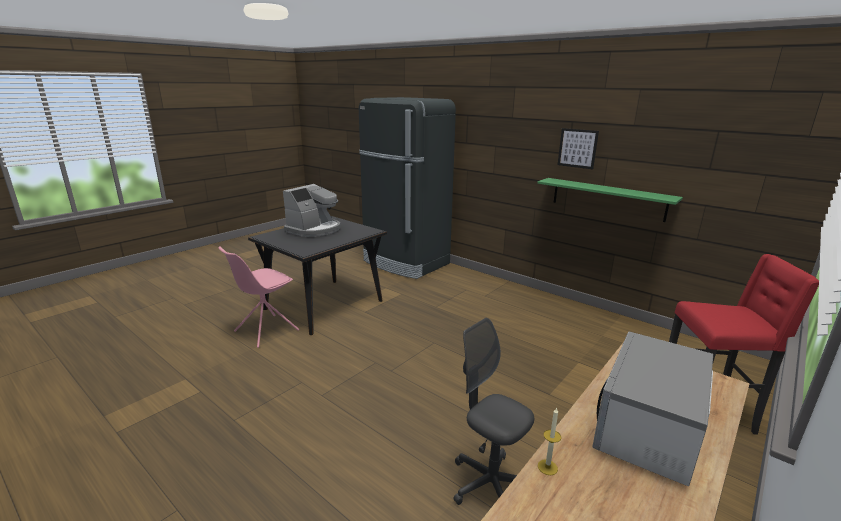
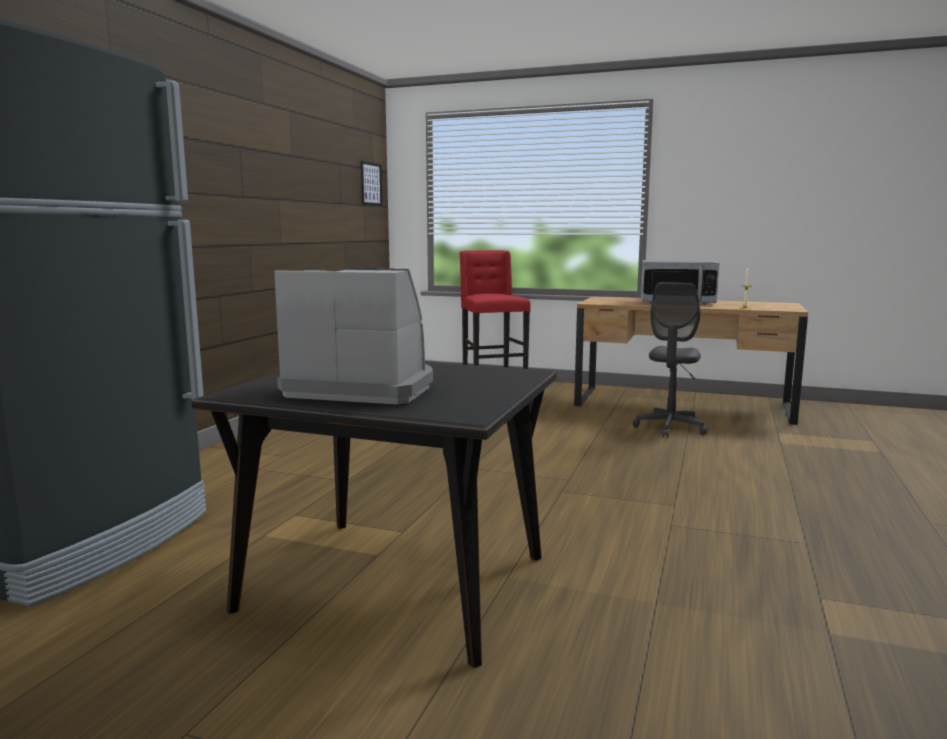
camera: 110 degrees left, 10 degrees down
(265, 331) = (578, 614): pink chair -> none
(577, 148) = (253, 187): picture -> picture (371, 184)
(607, 199) = (289, 254): green shelf -> none

